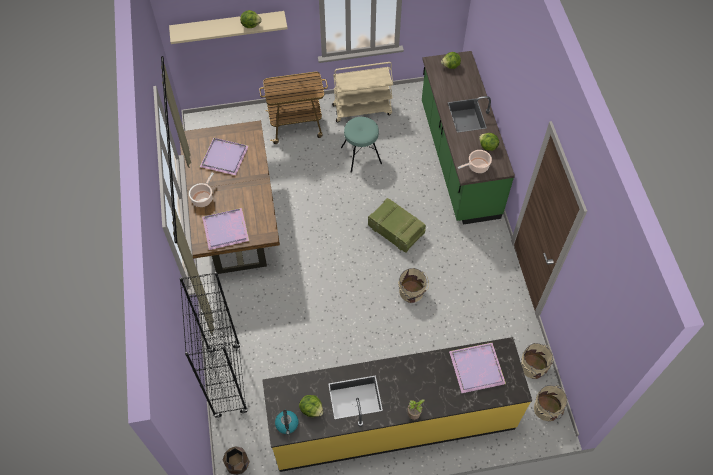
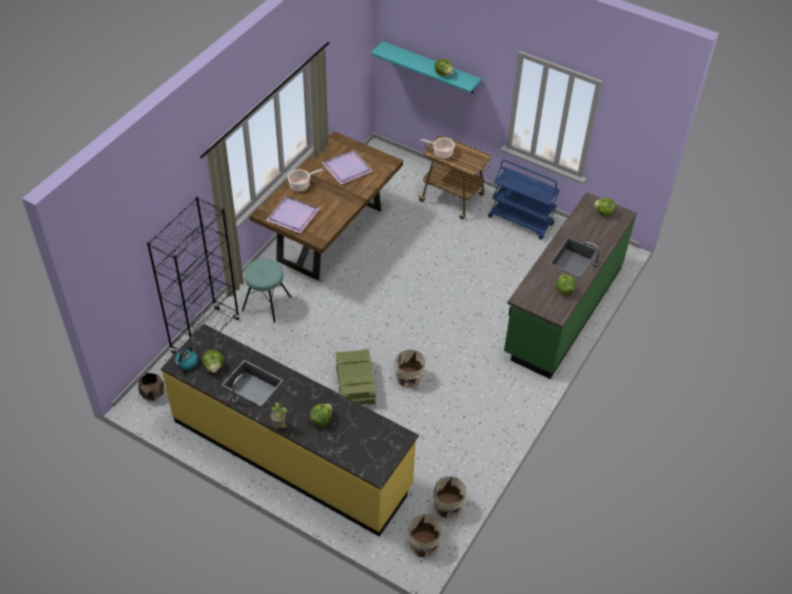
camera: 40 degrees right, 10 degrees down
(228, 25) = (430, 68): beige shelf -> turquoise shelf
(361, 155) = (481, 253): turquoise stool -> turquoise stool (266, 304)
(362, 109) = (521, 221): beige cart -> blue cart
(396, 231) = (448, 326): crate -> crate (355, 385)
(437, 383) = (321, 420): none -> lettuce
(477, 166) = (536, 298): cooking pot -> cooking pot (441, 153)
(478, 368) = (364, 434): purple tray -> none

